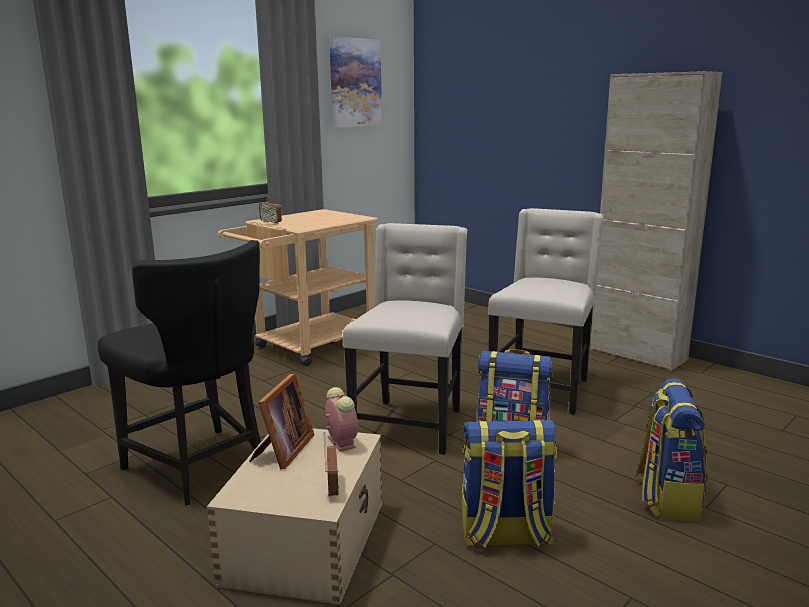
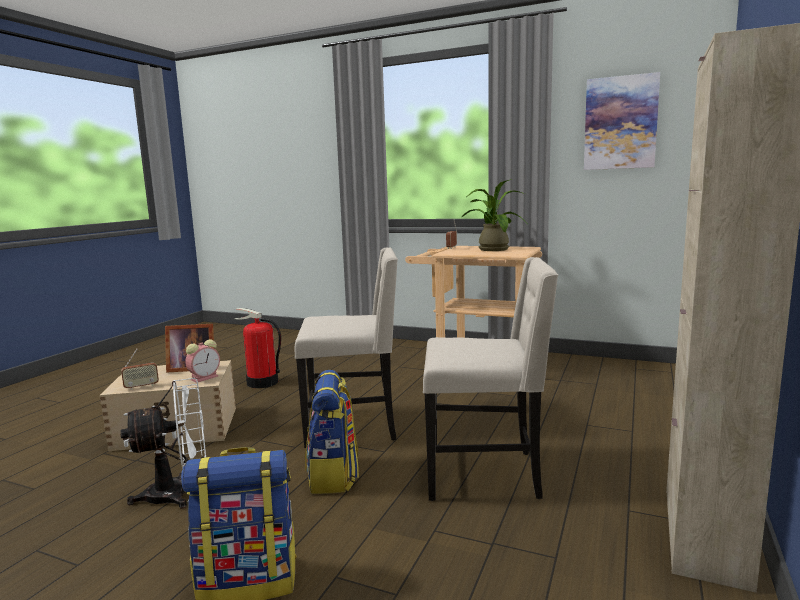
camera: 70 degrees right, 5 degrees down
(199, 467) = (262, 382): black chair -> fire extinguisher
(308, 217) = (492, 249): none -> potted plant
(505, 535) = (178, 493): backpack -> white fan

